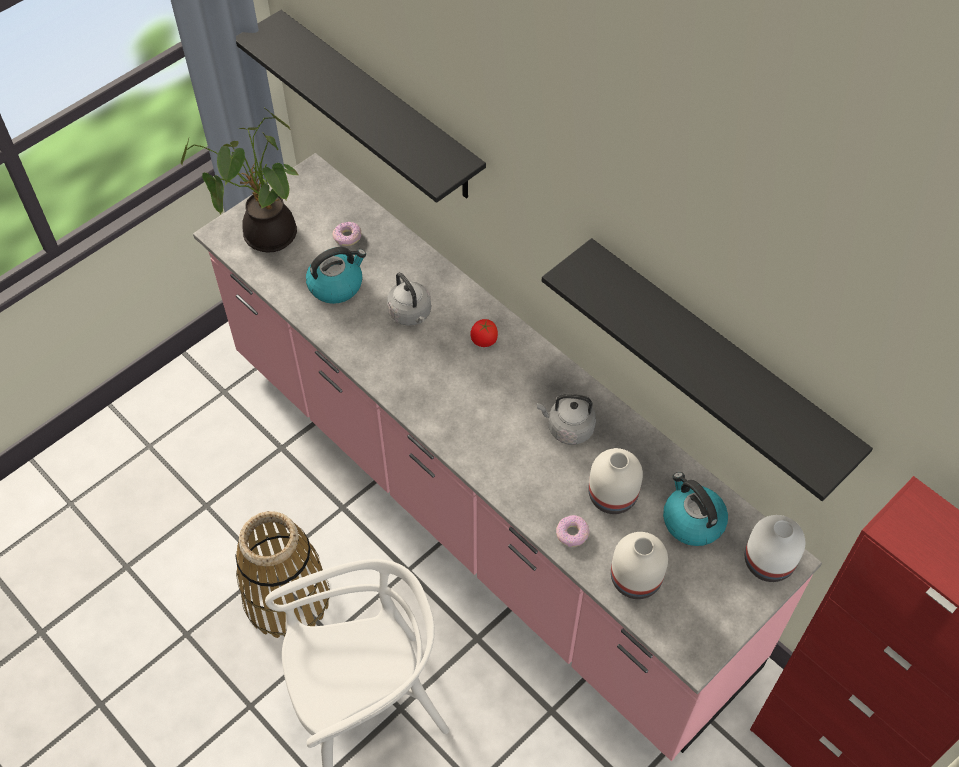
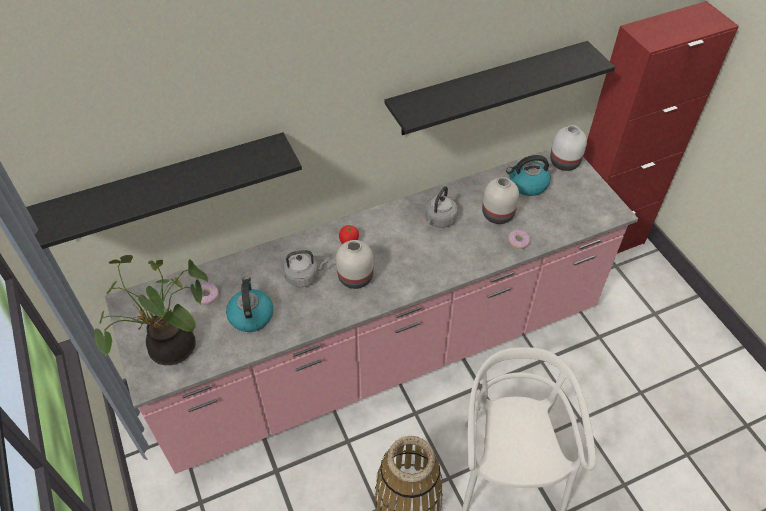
camera: 70 degrees left, 5 degrees down
(636, 577) = (558, 221): white vase -> white vase (354, 277)

